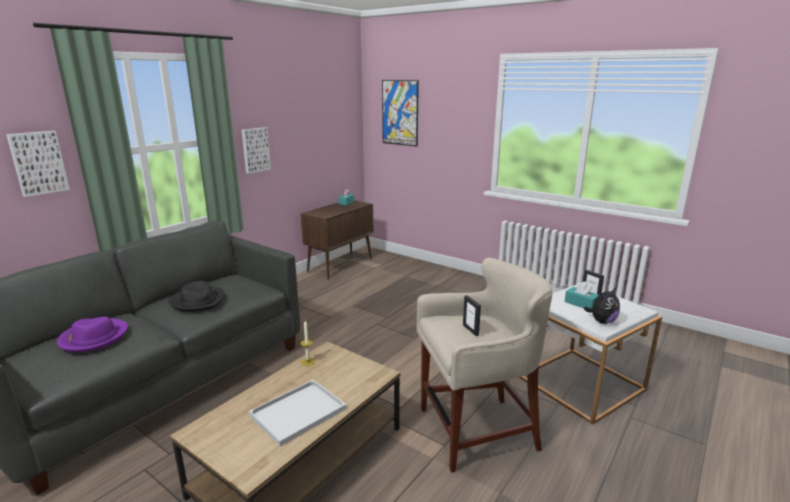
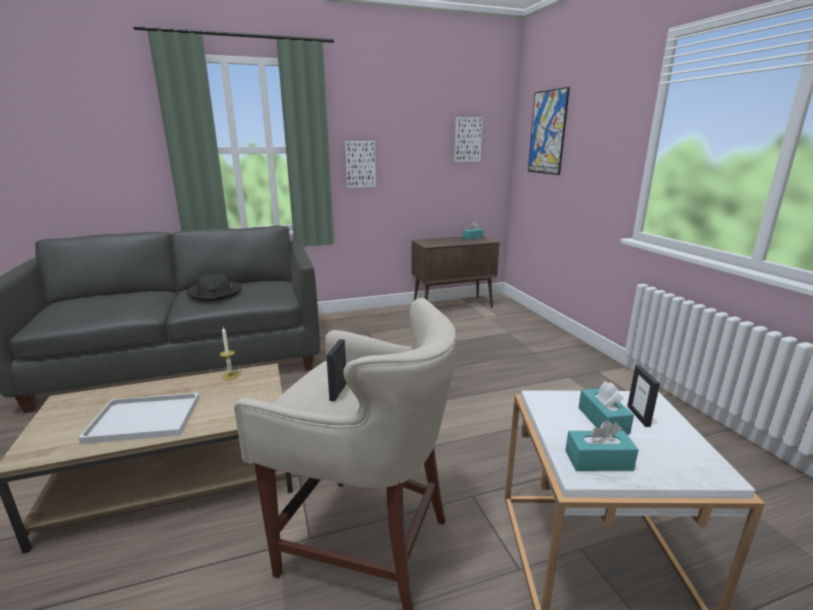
camera: 35 degrees right, 0 degrees up
(38, 163) = (141, 152): picture -> picture (467, 139)
(94, 338) = (108, 300): purple hat -> none
(602, 321) = (598, 460): plush toy -> turquoise tissue box

